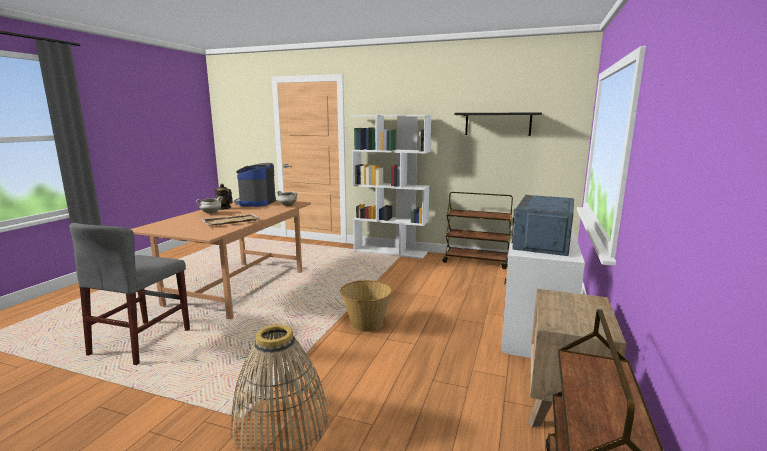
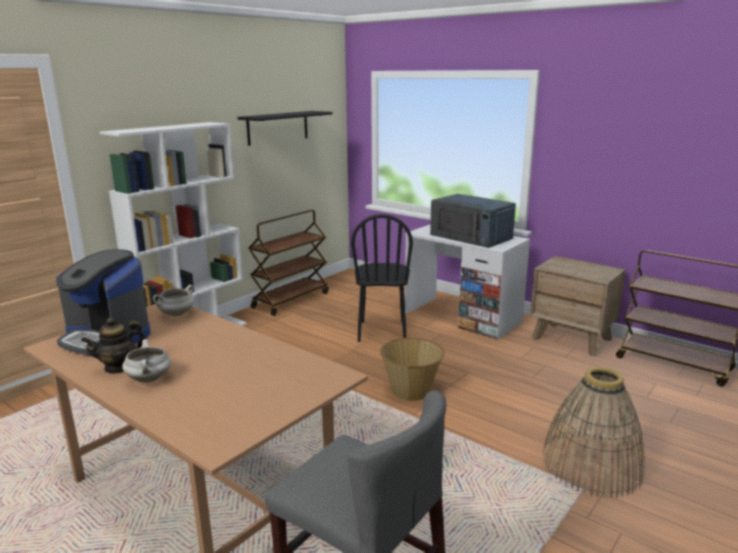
camera: 70 degrees left, 5 degrees up
(230, 221) = (249, 360): beige tray -> none
(458, 299) = (382, 331): none -> black chair

